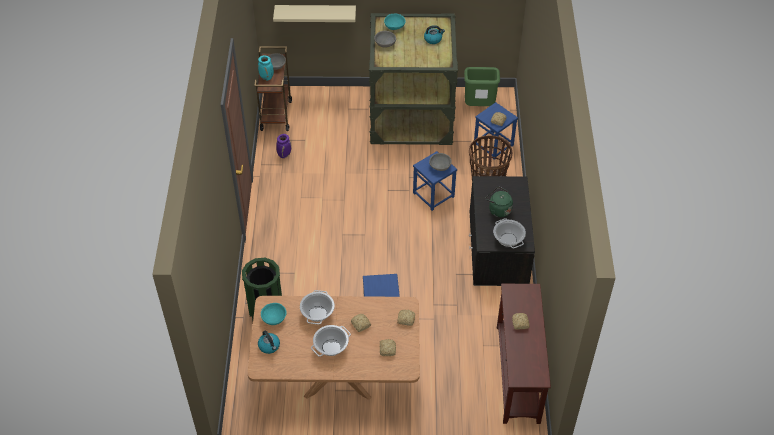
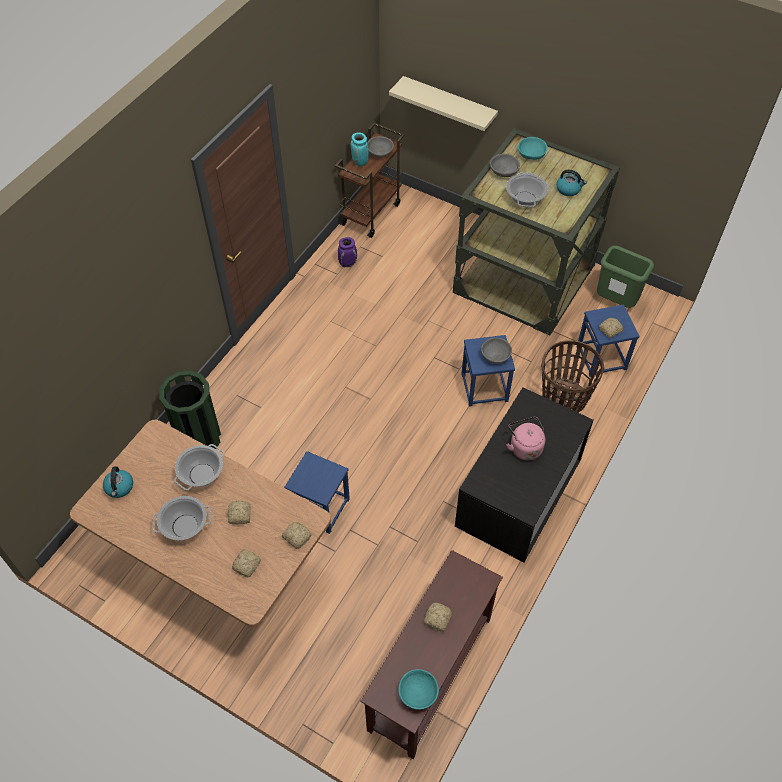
camera: 30 degrees right, 5 degrees up
(274, 318) = (150, 455): turquoise bowl -> turquoise bowl (418, 693)
(498, 209) = (524, 447): green kettle -> pink kettle
(508, 240) = (509, 493): cooking pot -> cooking pot (525, 199)

